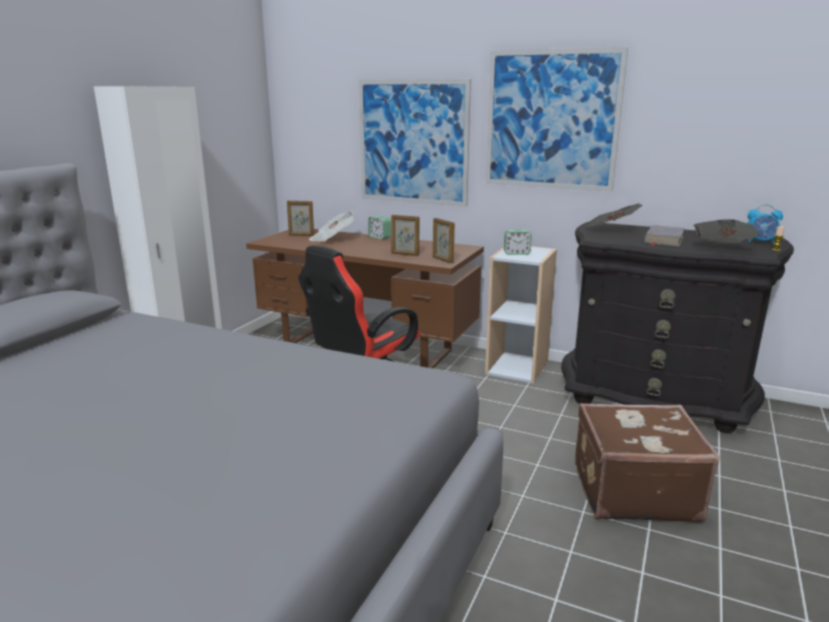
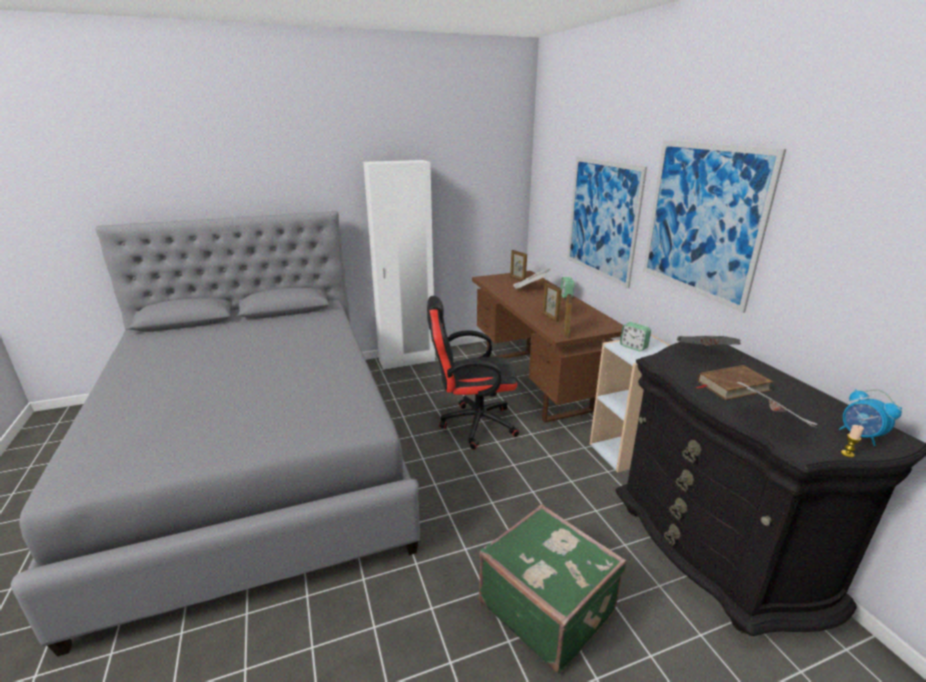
camera: 45 degrees right, 5 degrees up
(633, 491) = (547, 606): brown suitcase -> green suitcase
(663, 239) = (732, 386): grey book -> brown book

